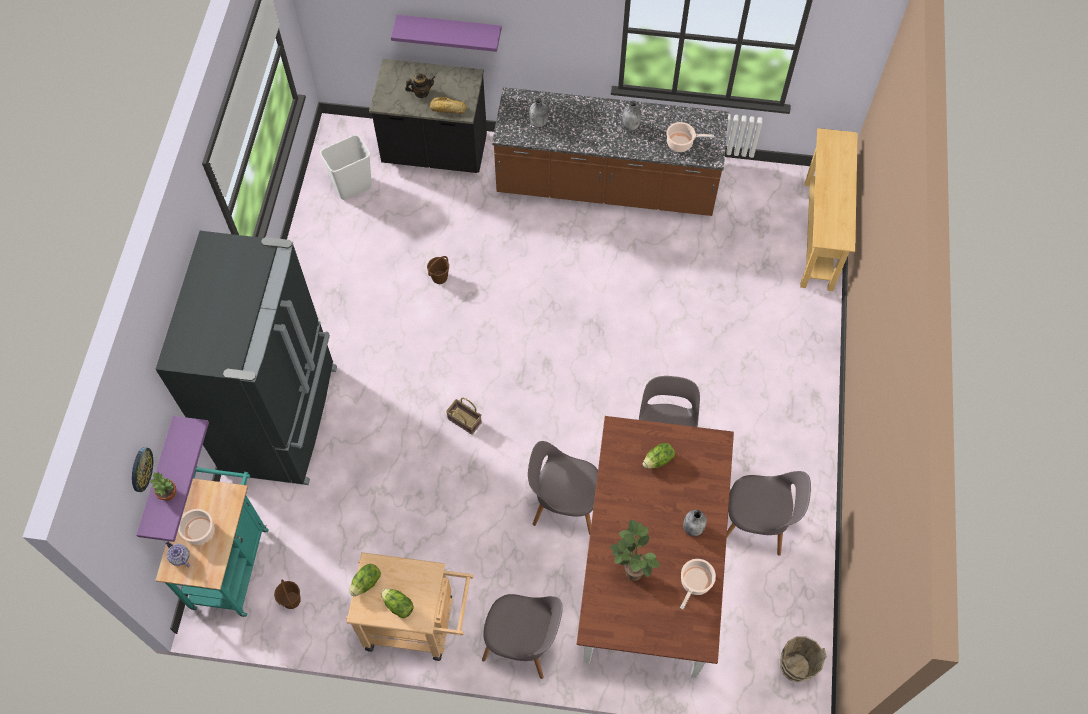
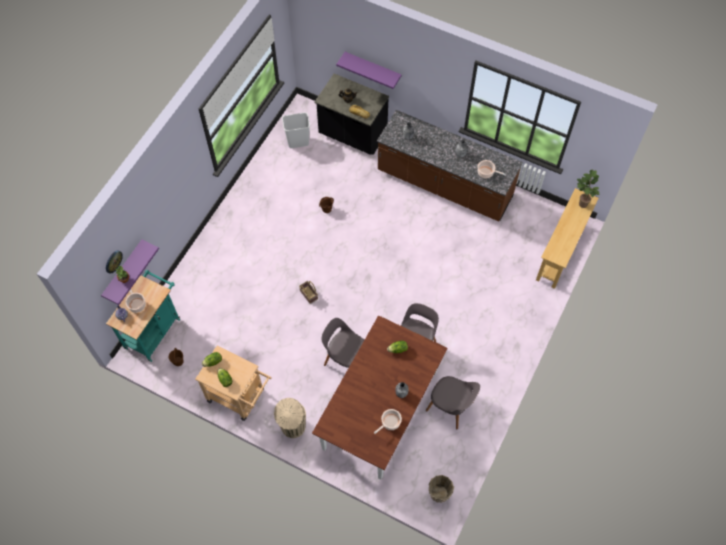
camera: 20 degrees right, 0 degrees up
(284, 419) = (210, 262): black fridge -> none
(523, 643) = (292, 427): grey chair -> beige trash can
(631, 571) = (357, 404): potted plant -> potted plant (581, 203)

